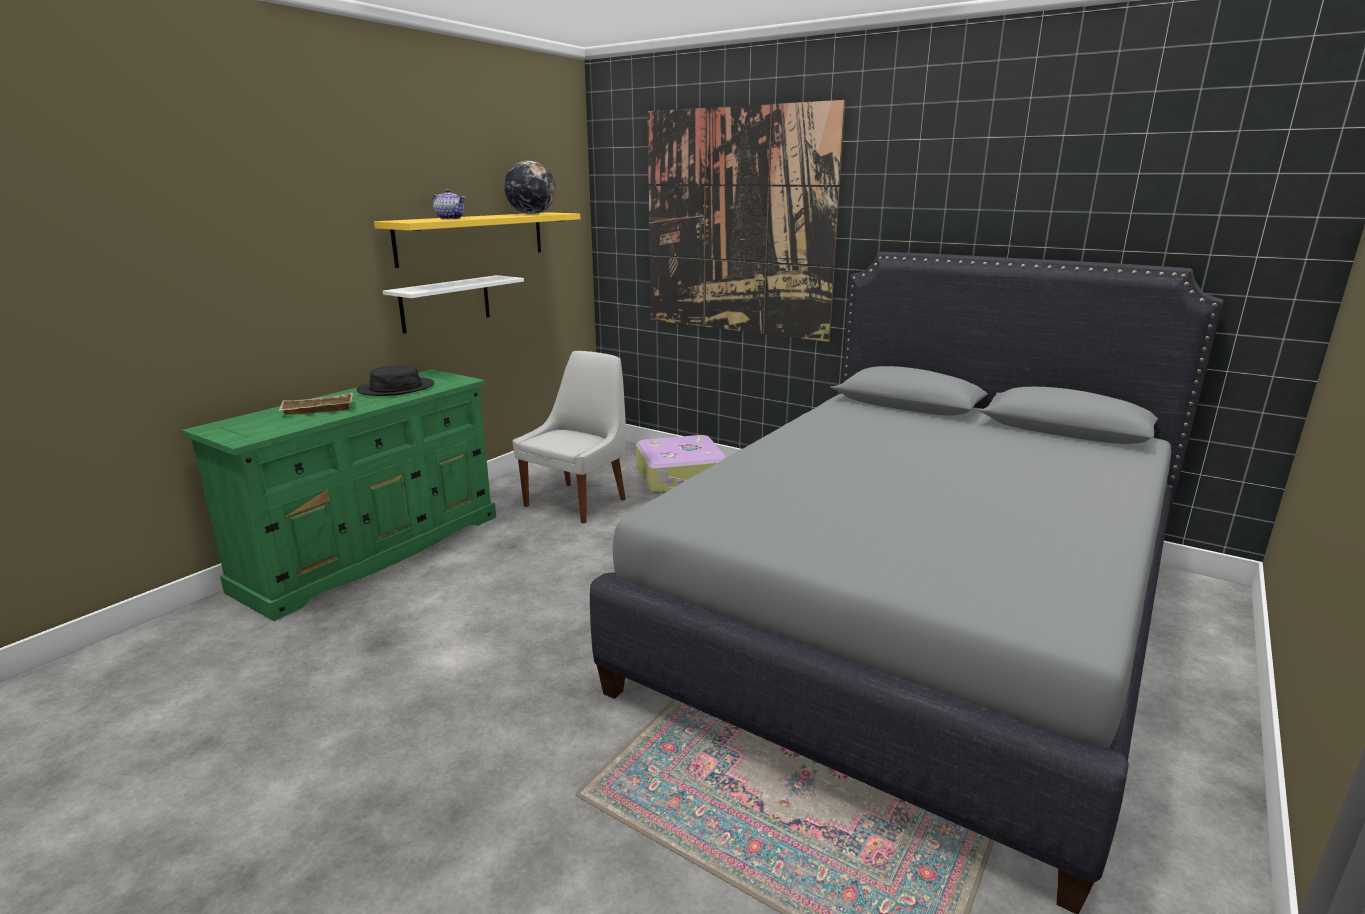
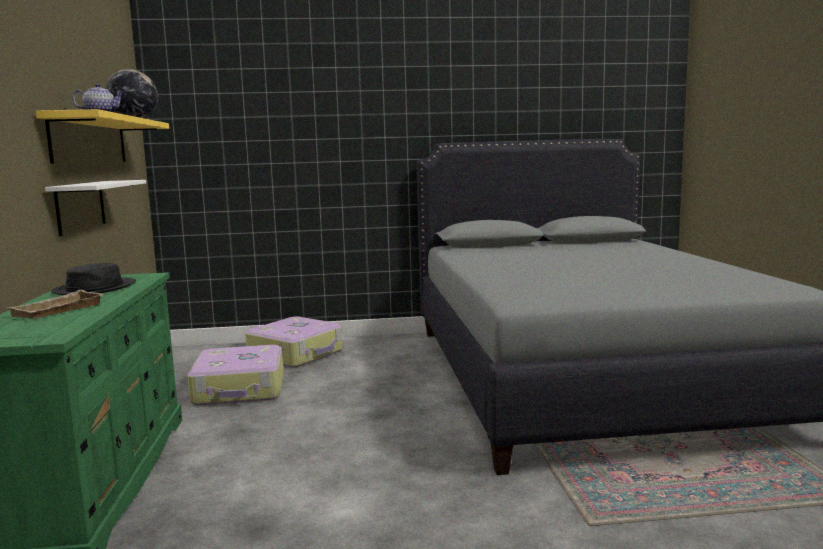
camera: 40 degrees left, 10 degrees down
(578, 501) = (240, 389): white chair -> suitcase
(736, 223) = (308, 130): picture -> none

